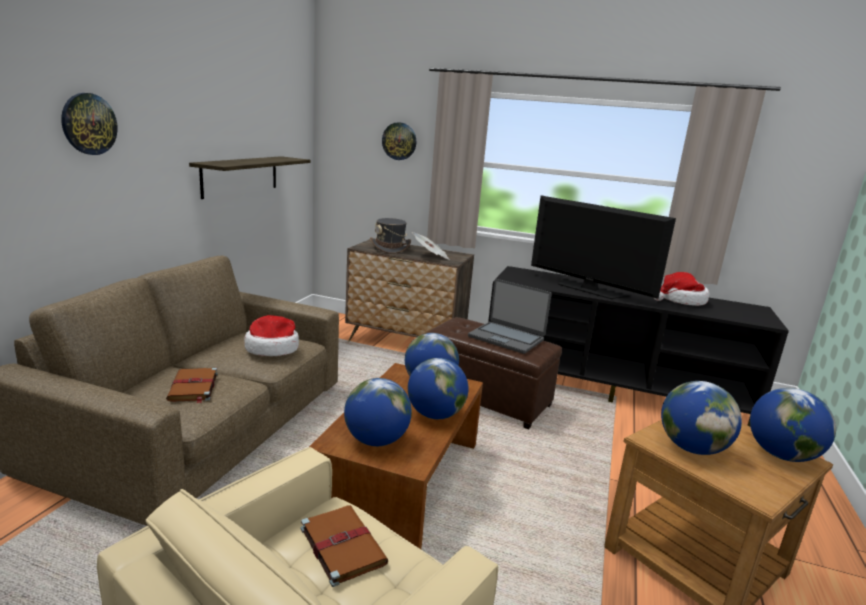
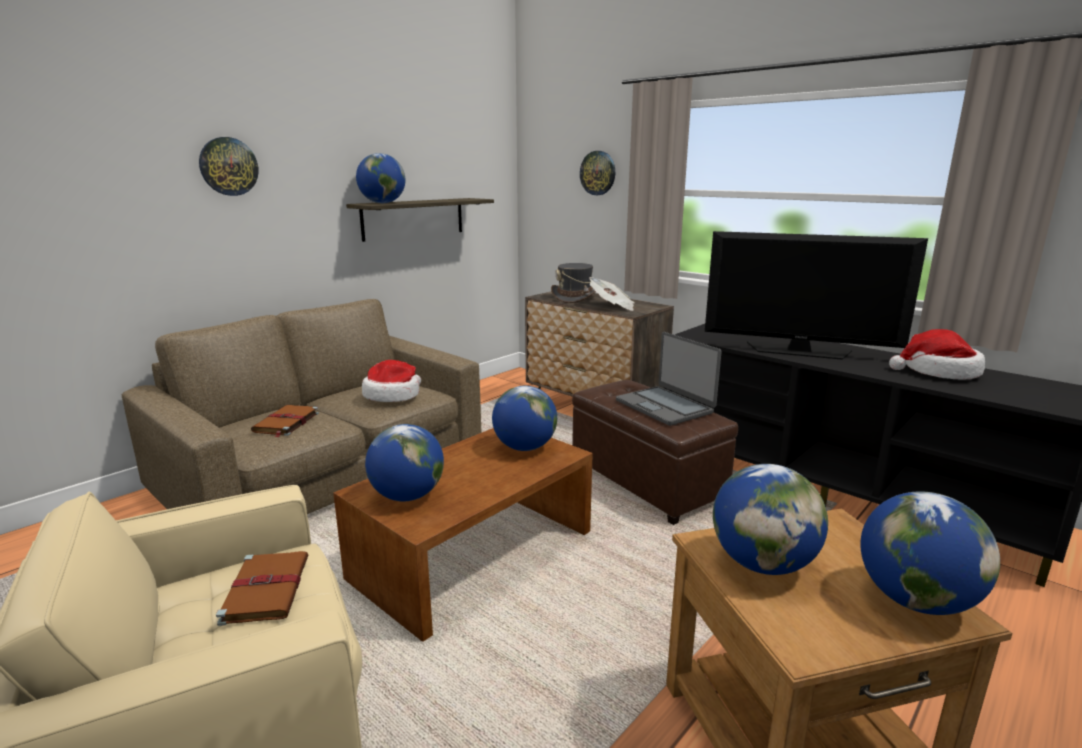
camera: 25 degrees right, 0 degrees up
(435, 415) = (498, 480): globe -> globe (382, 203)
(589, 289) = (799, 351): television -> television turned 45 degrees counterclockwise

